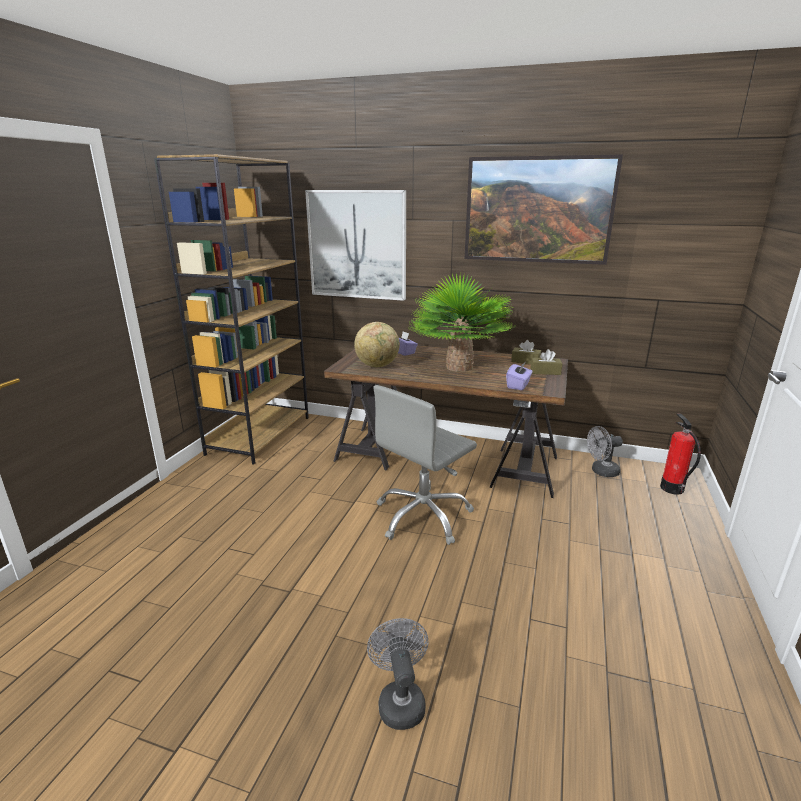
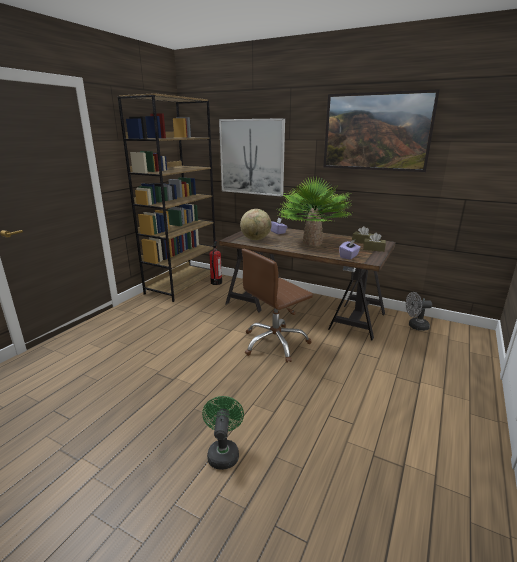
camera: 10 degrees right, 0 degrees up
(400, 700) = (223, 452): grey fan -> green fan
(423, 516) = (275, 343): grey office chair -> brown office chair
(671, 488) = (467, 342): fire extinguisher -> fire extinguisher (216, 282)

